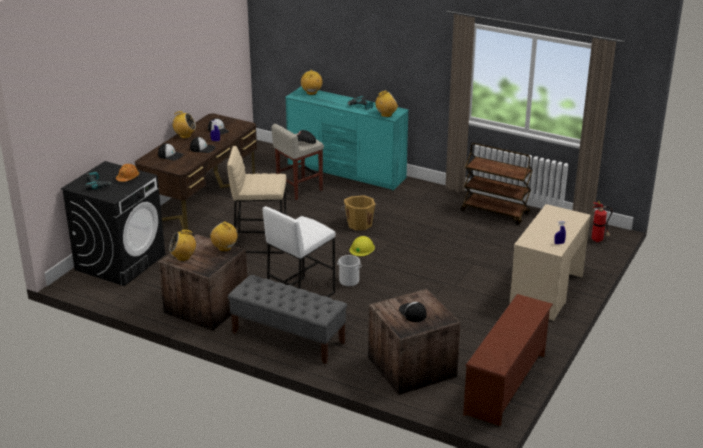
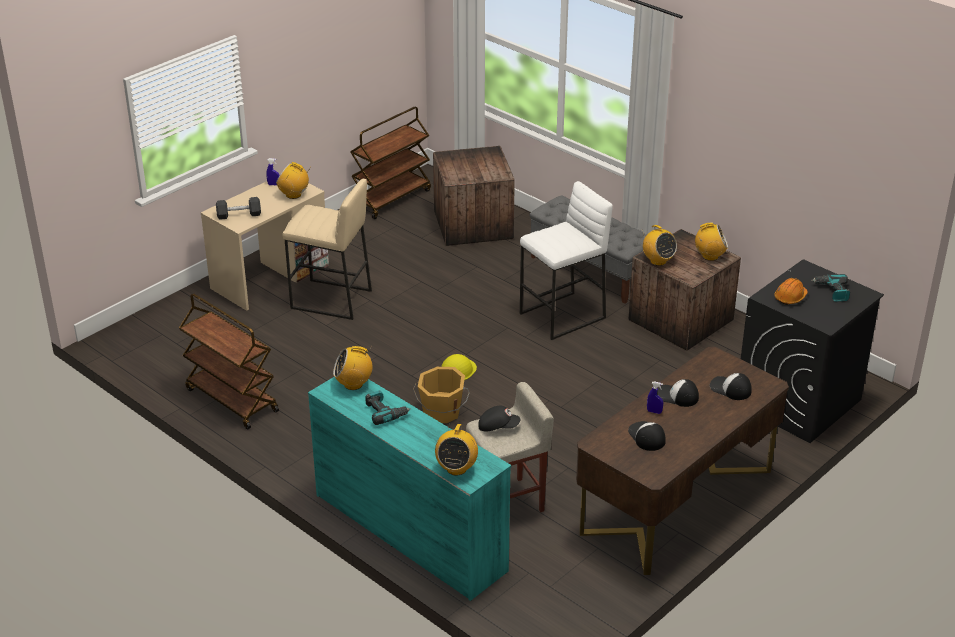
camera: 165 degrees left, 5 degrees up
(184, 136) = (706, 433): radio -> radio (294, 195)
(260, 242) = (595, 404): beige stool -> beige stool (331, 300)
(349, 281) = (495, 326): bucket -> none
(412, 313) = (474, 164): cap -> none
(506, 384) = (391, 198): brown shoe rack -> brown cart
(559, 216) = (239, 215): none -> grey dumbbell
(598, 240) = (138, 332): fire extinguisher -> none

